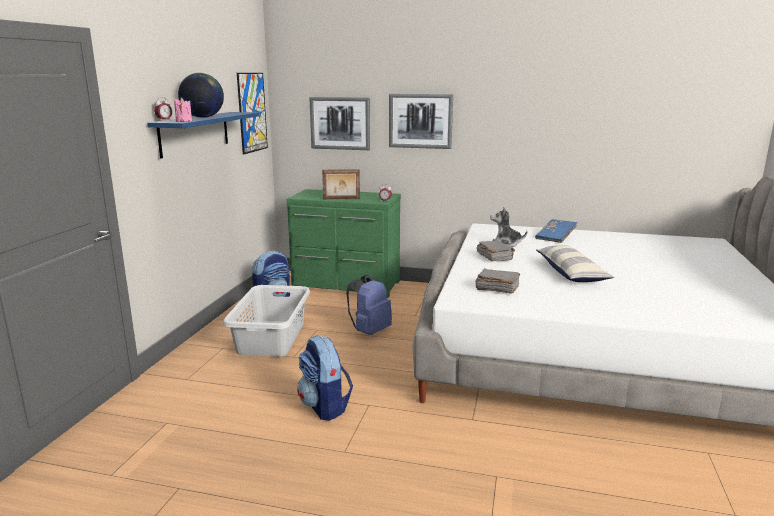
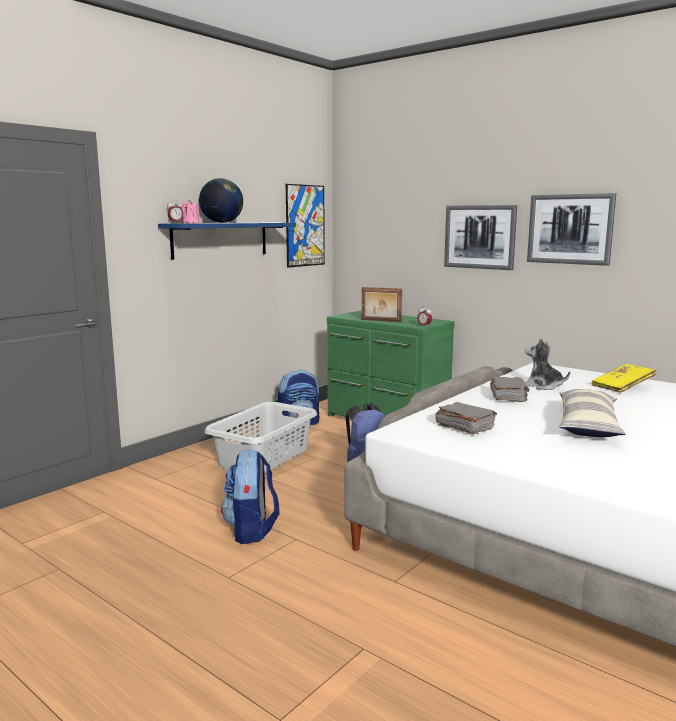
camera: 25 degrees right, 5 degrees down
(340, 123) = (397, 239): picture -> picture (570, 229)
(555, 237) = (622, 387): blue book -> yellow book

